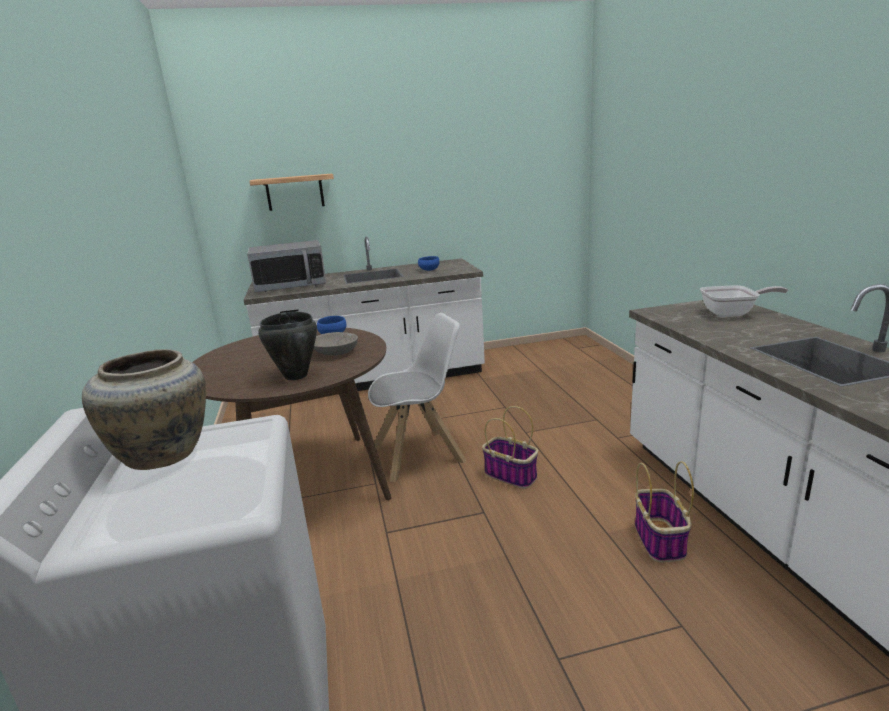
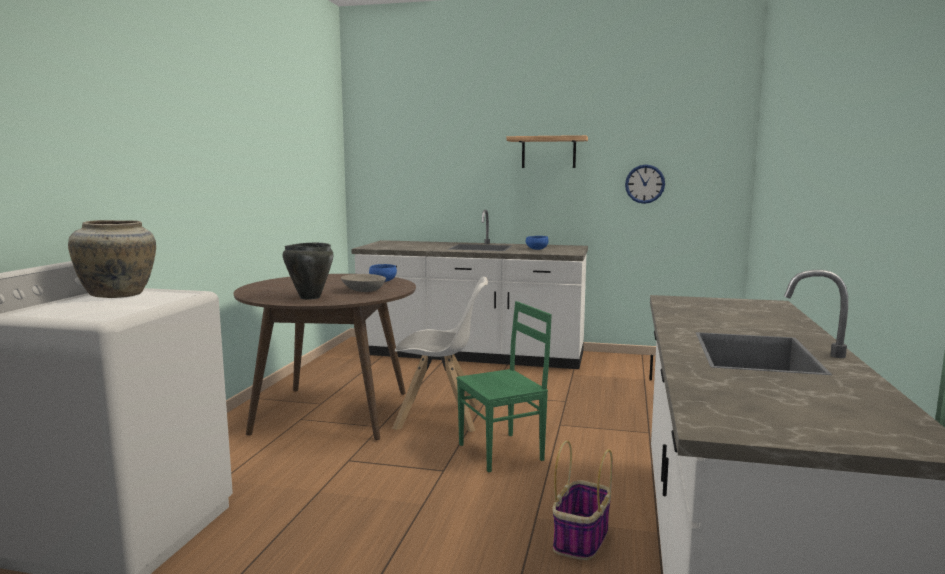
camera: 25 degrees right, 10 degrees down
(291, 286) = (403, 245): microwave -> none
(295, 192) = (430, 162): shelf -> shelf (548, 152)
(505, 195) = (644, 184): none -> wall clock
(511, 475) = (502, 452): basket -> green chair
(733, 313) = (751, 311): frying pan -> none

